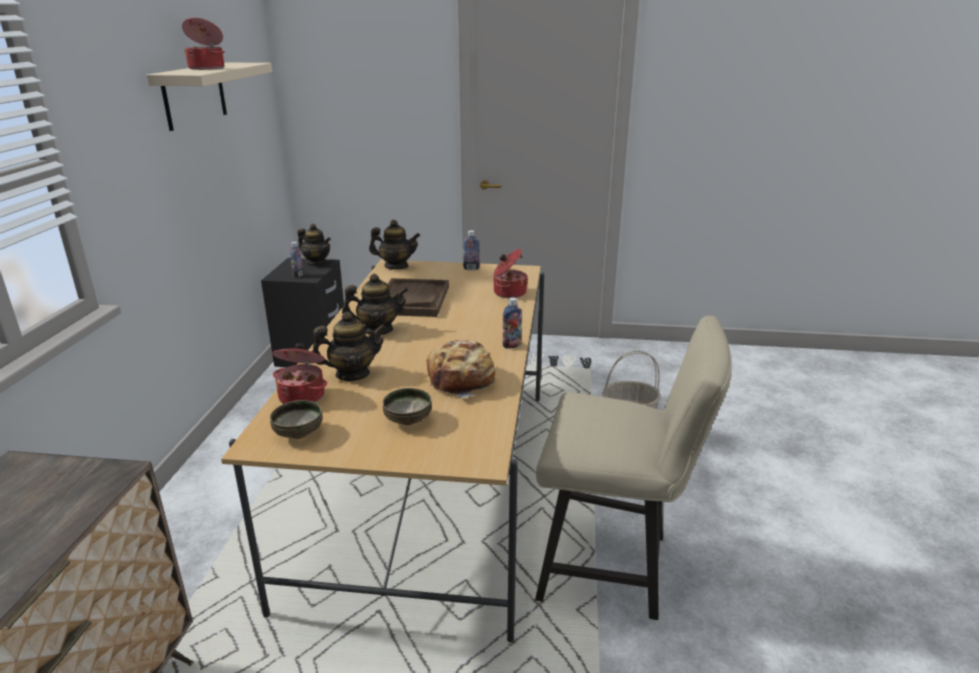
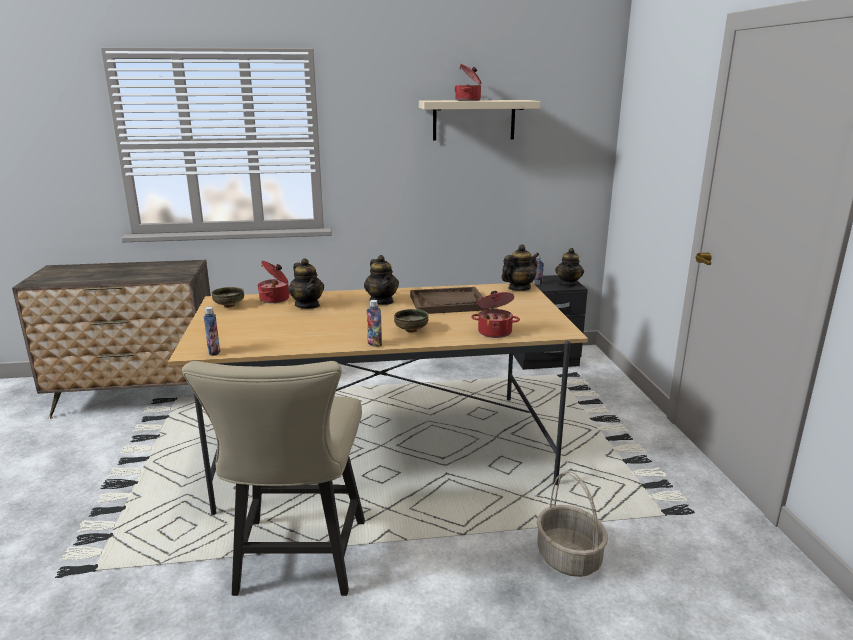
camera: 75 degrees right, 5 degrees down
(396, 266) = (519, 288): teapot -> teapot turned 120 degrees counterclockwise
(409, 421) = (244, 327): bowl -> bowl (411, 330)
(462, 380) = (306, 335): bread -> none
(471, 268) = (543, 312): bottle -> bottle (214, 352)

